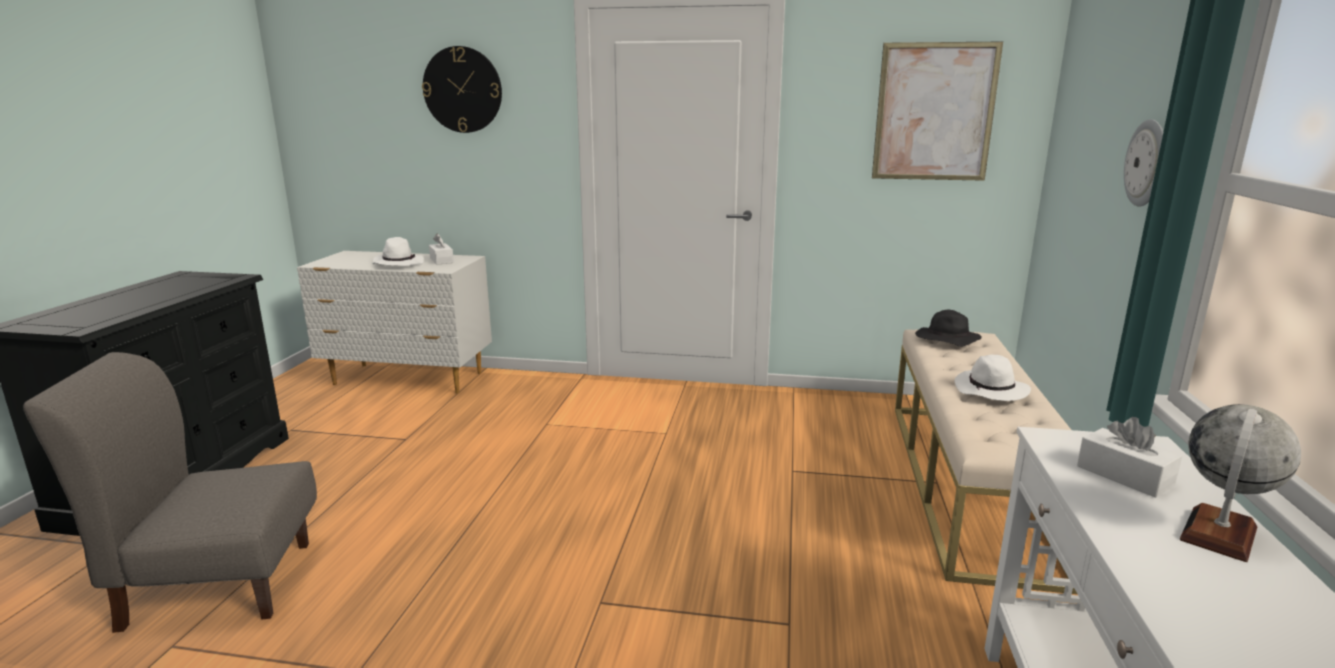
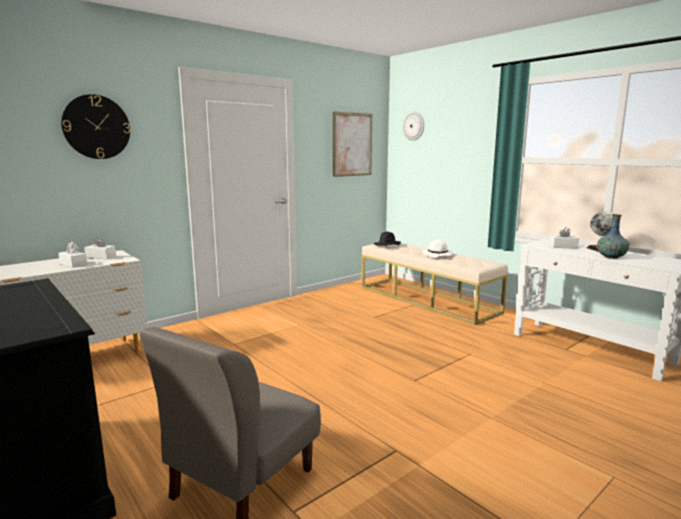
camera: 50 degrees left, 5 degrees down
(398, 264) = (73, 264): white hat -> white tissue box
(1147, 163) = (471, 158): wall clock -> wall clock (414, 126)
(1148, 566) = (611, 257): none -> vase

